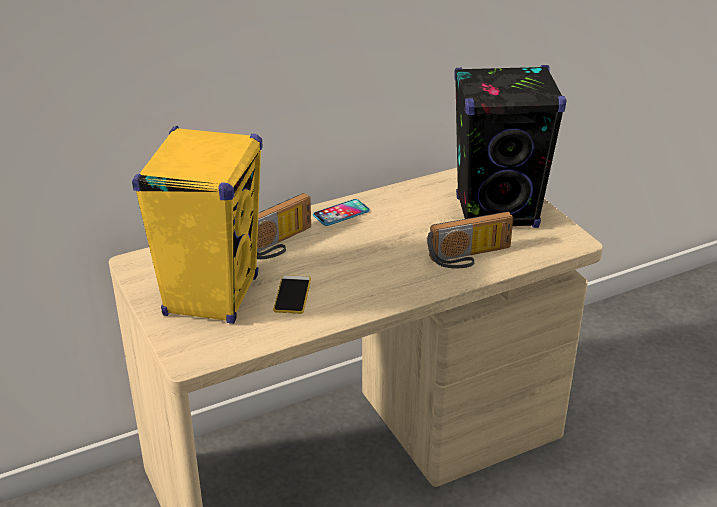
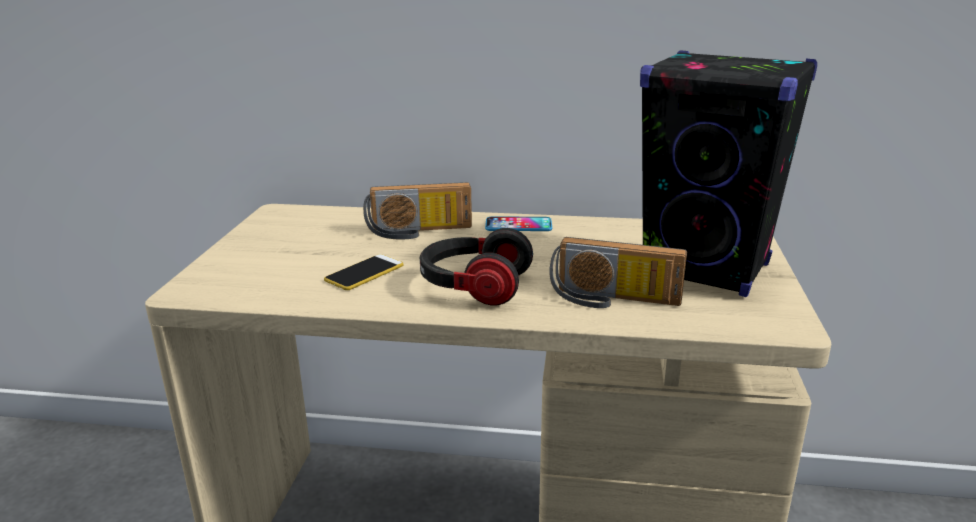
camera: 35 degrees right, 10 degrees down
(211, 296) = (294, 251): yellow speaker -> none
(378, 278) = (473, 286): none -> headphones

